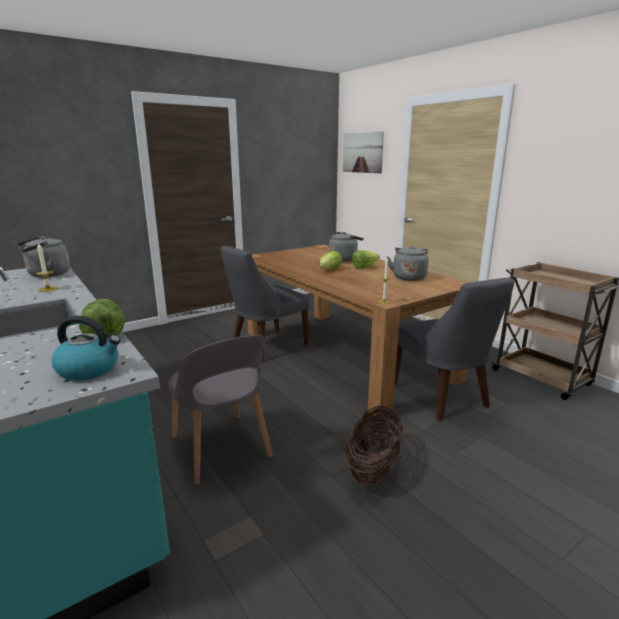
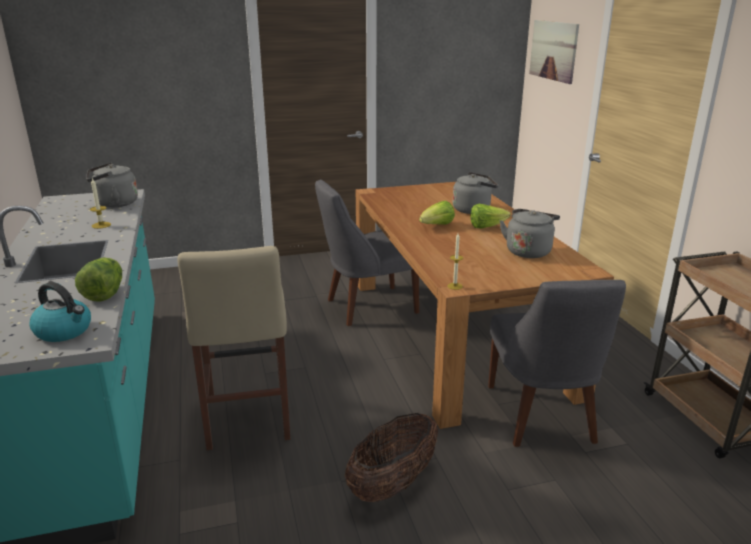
camera: 20 degrees right, 5 degrees up
(221, 448) = (247, 422): grey chair -> beige stool

